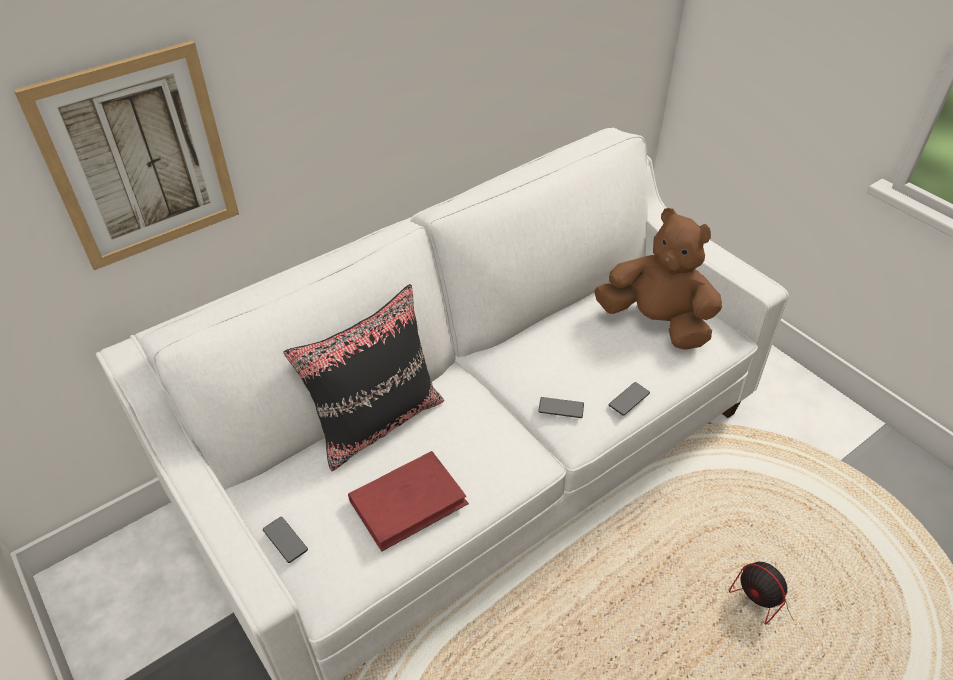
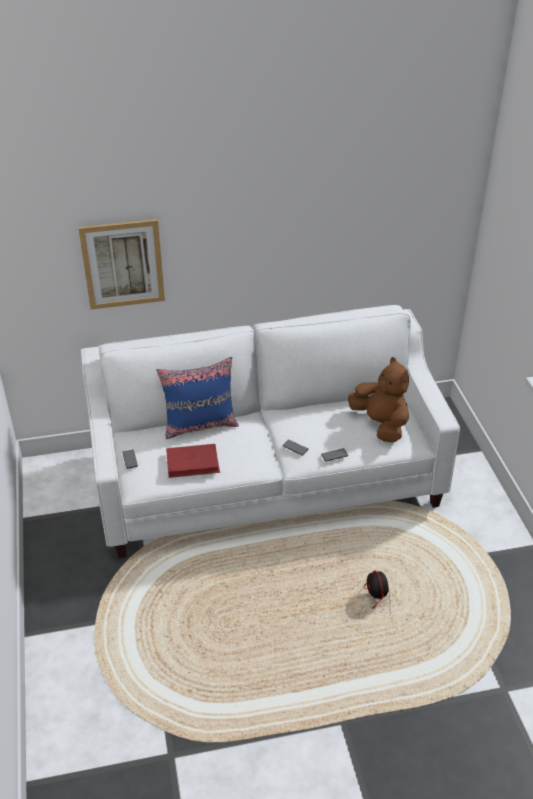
camera: 25 degrees right, 5 degrees down
(377, 421) = (200, 425): black pillow -> blue pillow

